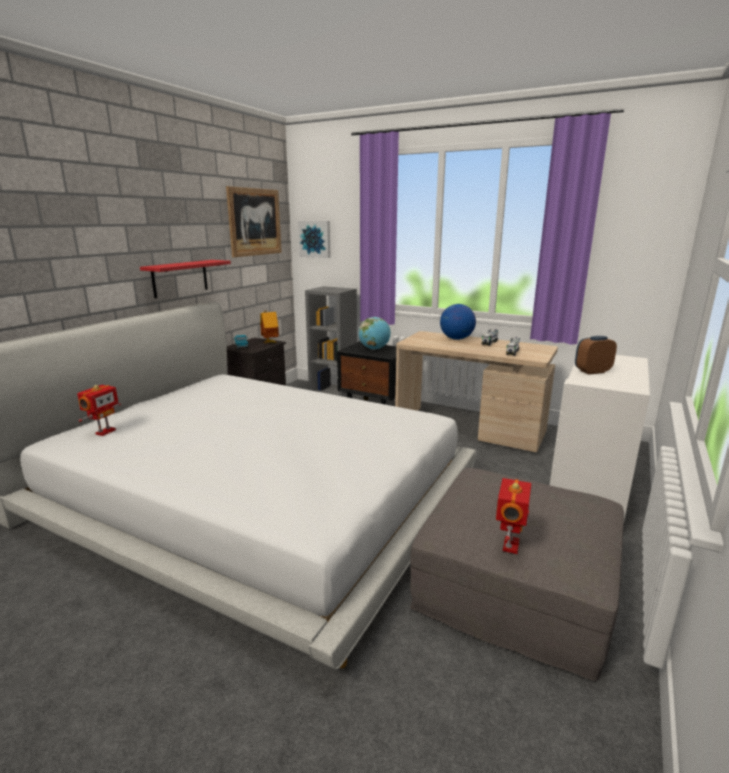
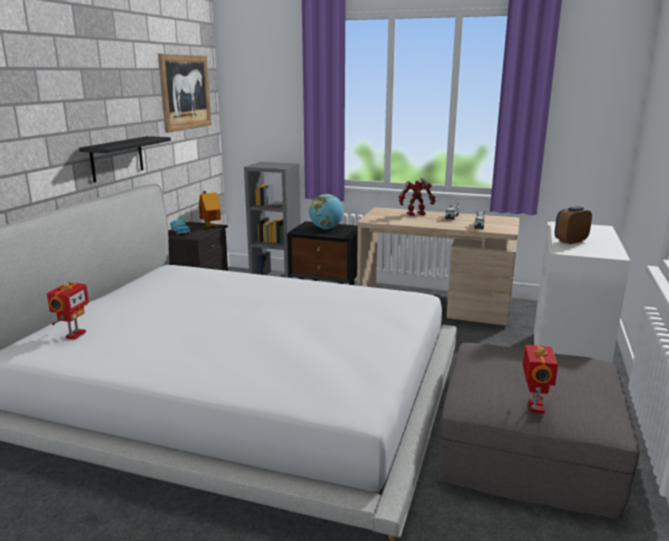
camera: 10 degrees left, 0 degrees up
(180, 278) = (117, 158): red shelf -> black shelf
(315, 239) = (248, 109): picture -> none
(456, 339) = (416, 214): globe -> toy robot

